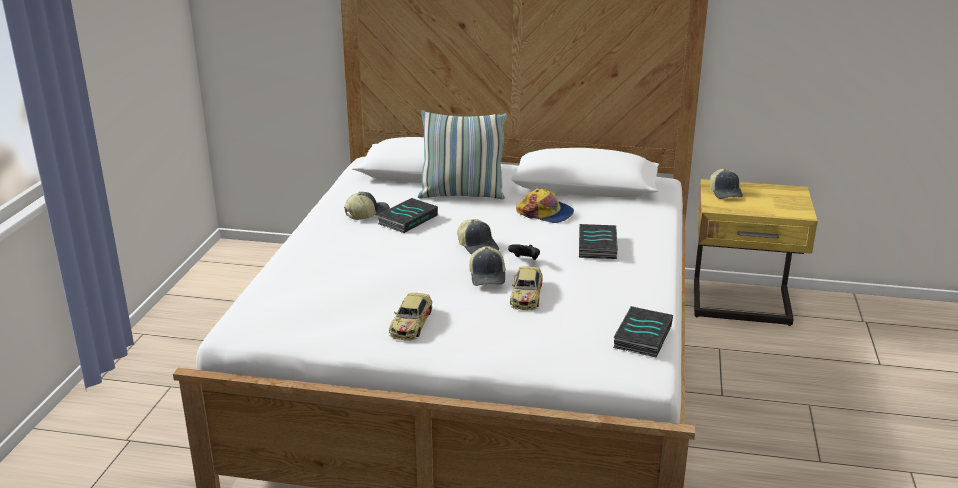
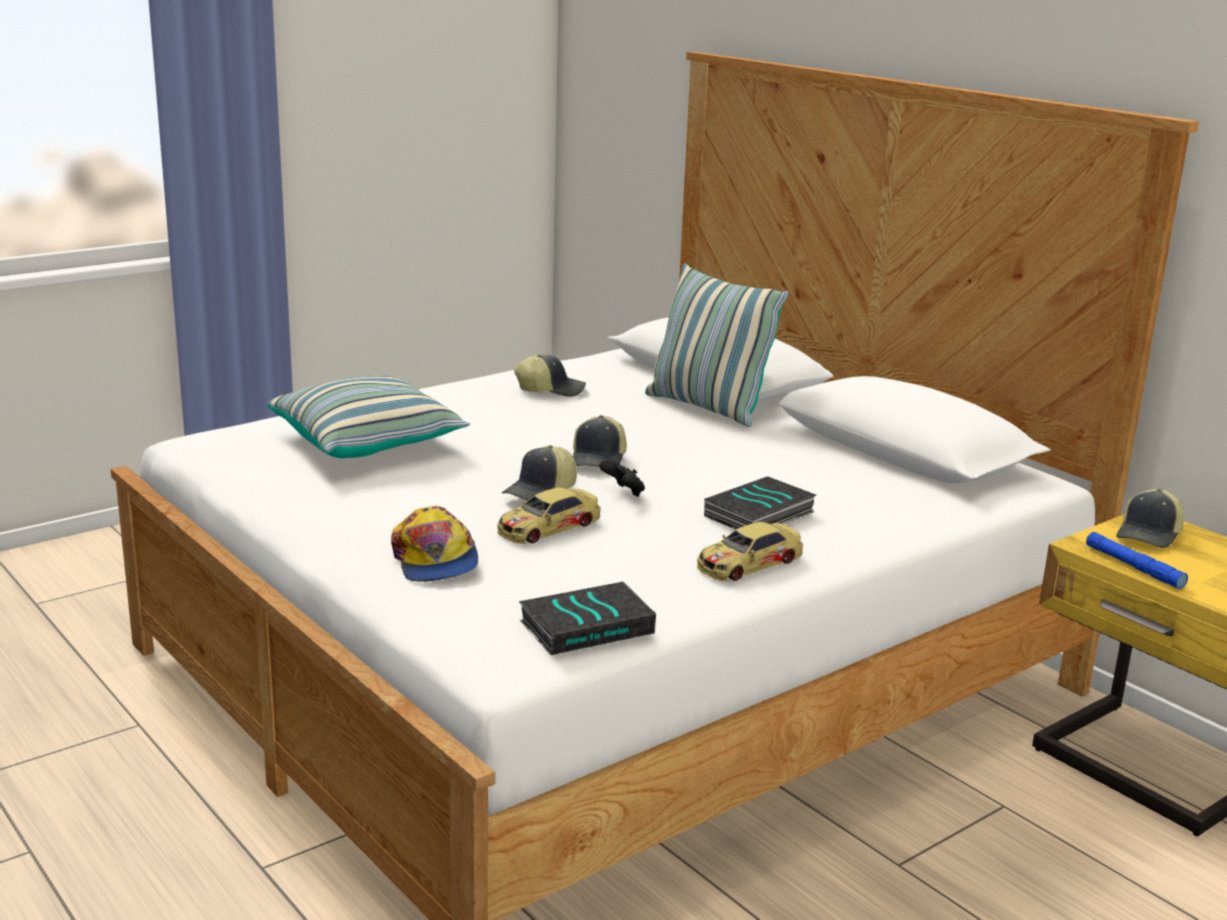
camera: 40 degrees right, 5 degrees down
(347, 286) = (368, 442): none -> pillow
(407, 219) = (581, 408): book -> none
(411, 322) = (357, 500): toy car -> toy car (749, 563)
(545, 213) = (772, 458): cap -> cap (435, 560)
(745, 210) = (1133, 567): none -> blue flashlight

